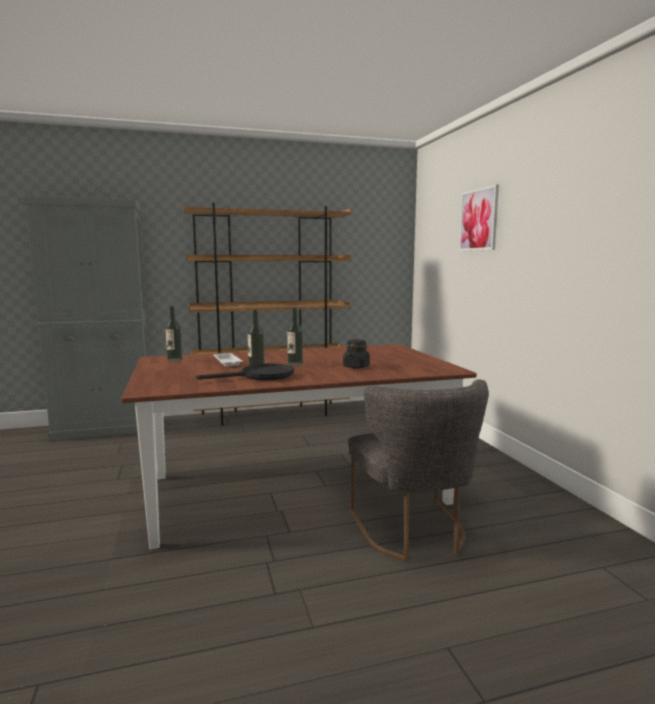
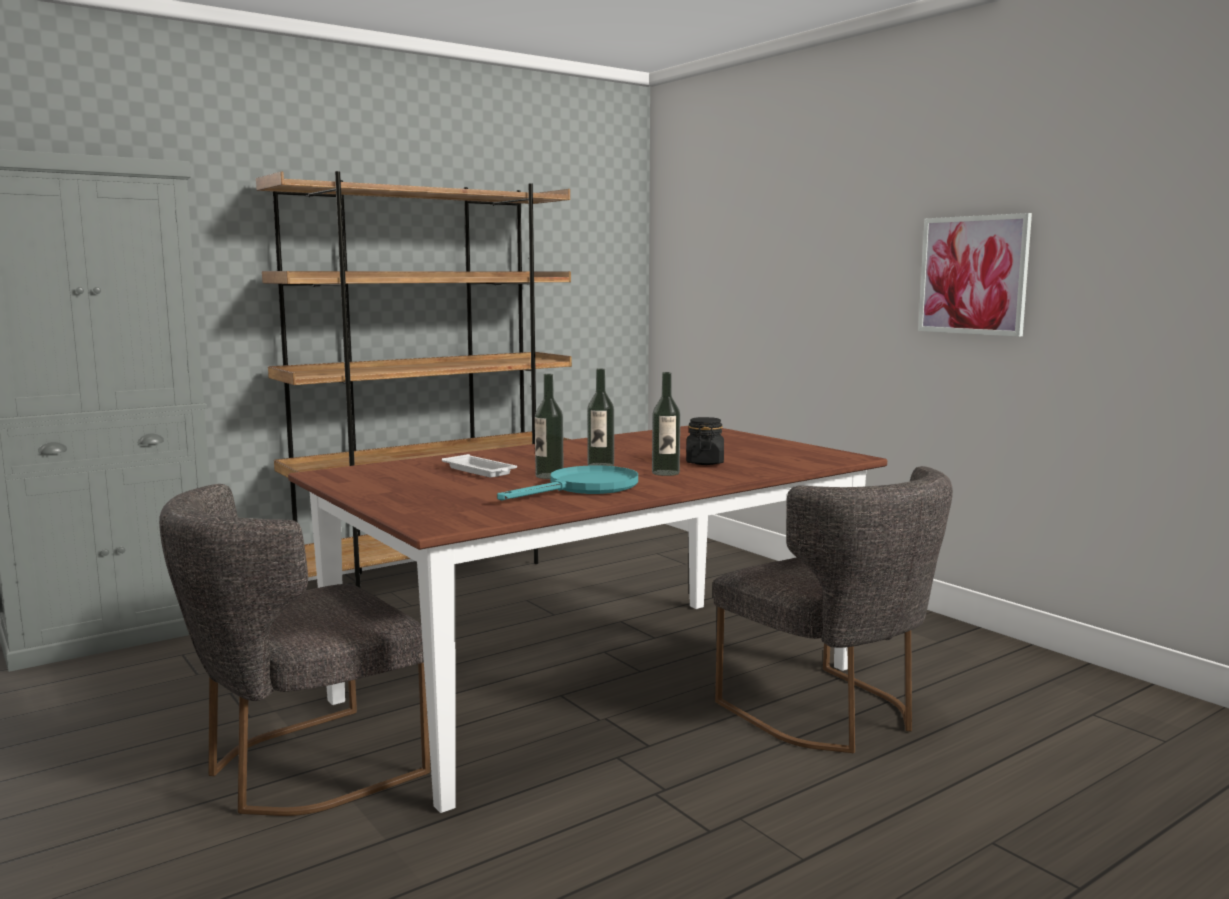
camera: 20 degrees left, 0 degrees up
(112, 511) = (301, 769): none -> grey chair
(174, 360) = (372, 474): bottle -> bottle (665, 473)
(260, 376) = (584, 488): black frying pan -> turquoise frying pan
(478, 220) = (795, 216): picture -> picture (973, 275)

